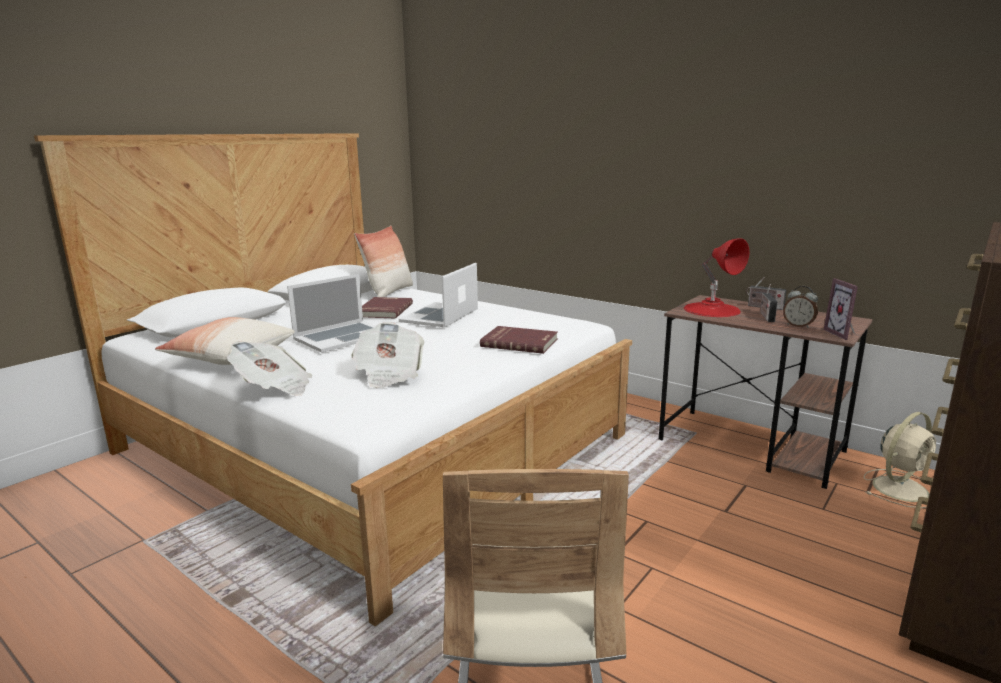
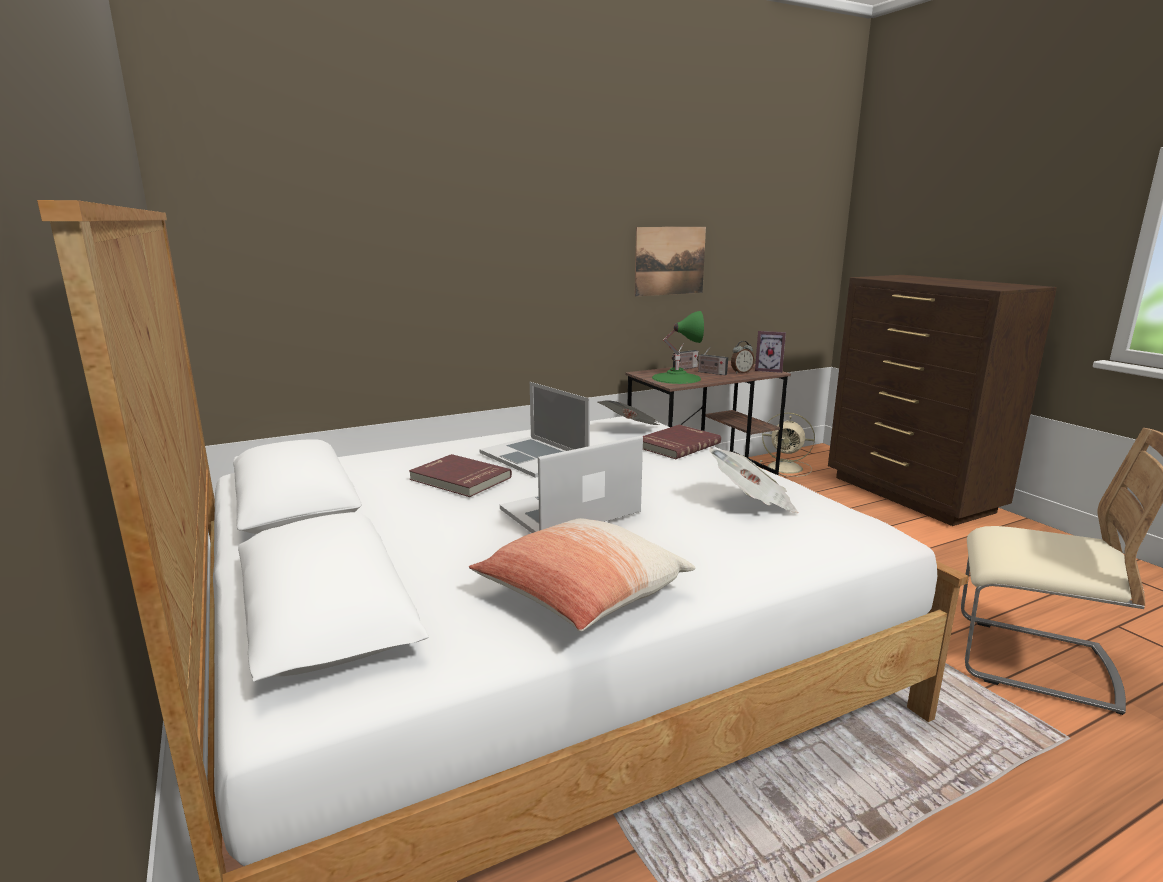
camera: 65 degrees left, 0 degrees up
(274, 387) = (751, 569): newspaper -> newspaper (630, 430)
(342, 336) = (570, 511): laptop -> laptop turned 105 degrees counterclockwise
(389, 293) = (360, 467): pillow -> none
(712, 309) = (676, 378): red table lamp -> green table lamp
(773, 180) = (670, 261): none -> picture
(901, 488) = (786, 468): beige fan -> beige fan turned 120 degrees clockwise

